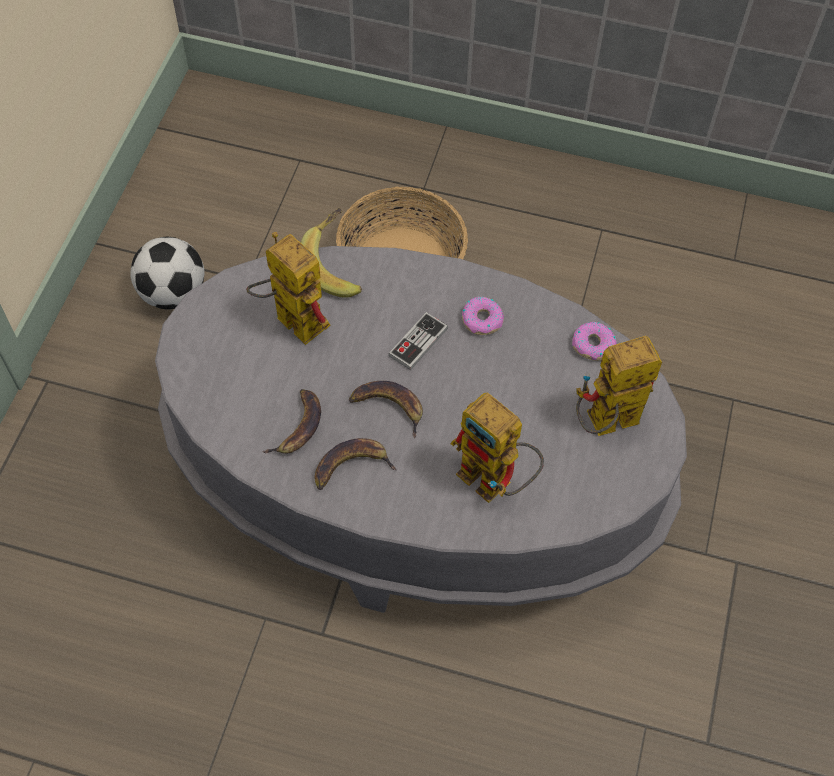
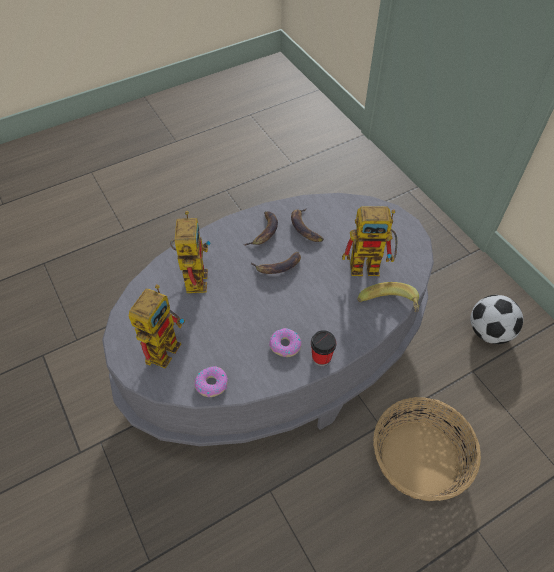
camera: 135 degrees right, 5 degrees down
(418, 342) = (302, 306): game controller -> none
(461, 280) = (321, 357): none -> cup
(495, 482) = (193, 275): toy robot -> toy robot turned 90 degrees clockwise

